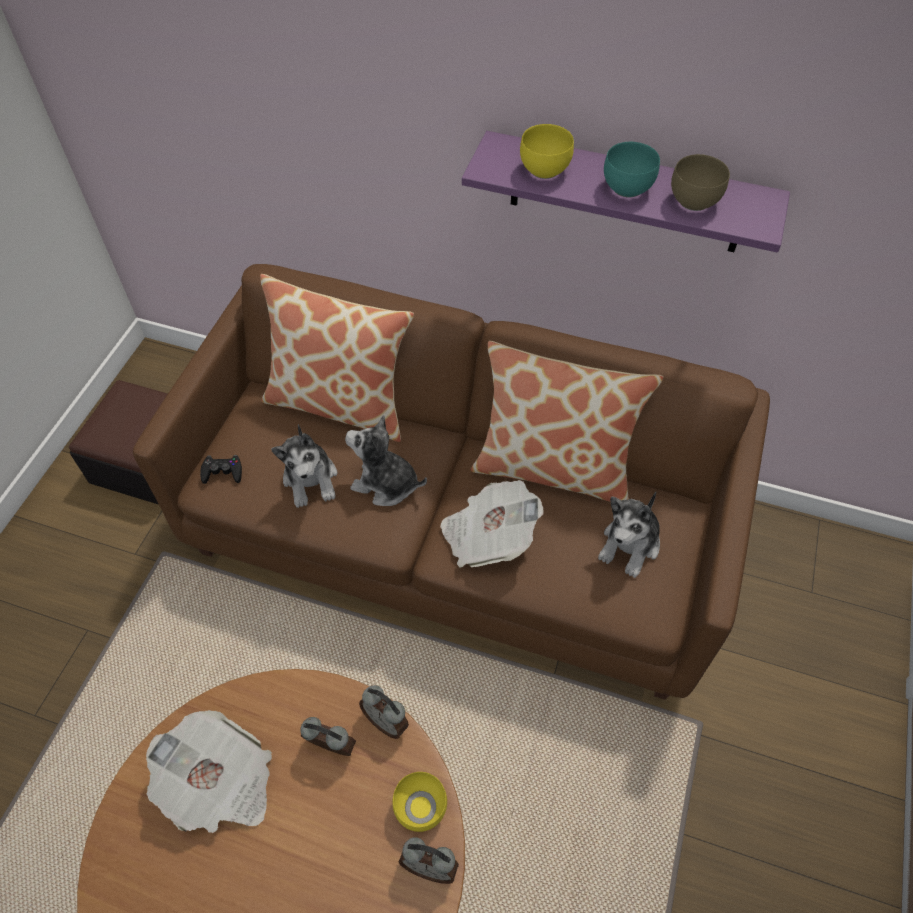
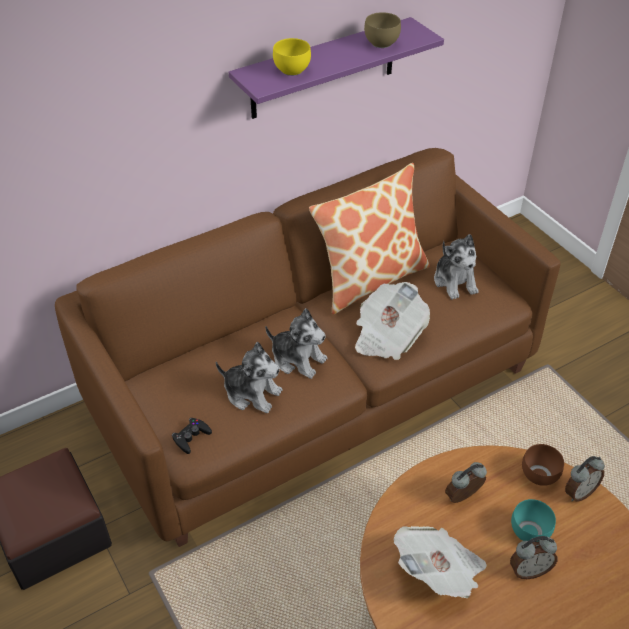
camera: 50 degrees left, 10 degrees down
(340, 403) = (205, 344): pillow -> none
(385, 484) = (298, 359): plush toy -> plush toy turned 120 degrees counterclockwise
(386, 721) = (469, 459): alarm clock -> alarm clock (529, 570)
(418, 808) = (538, 476): yellow bowl -> brown bowl
(625, 189) = (343, 56): turquoise bowl -> turquoise bowl (529, 533)

